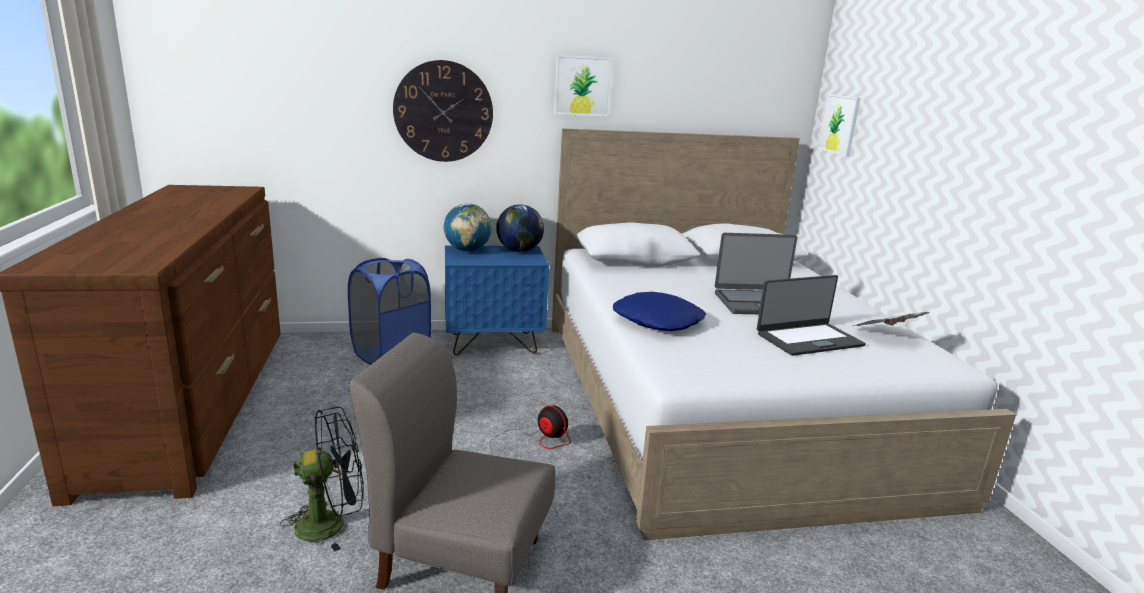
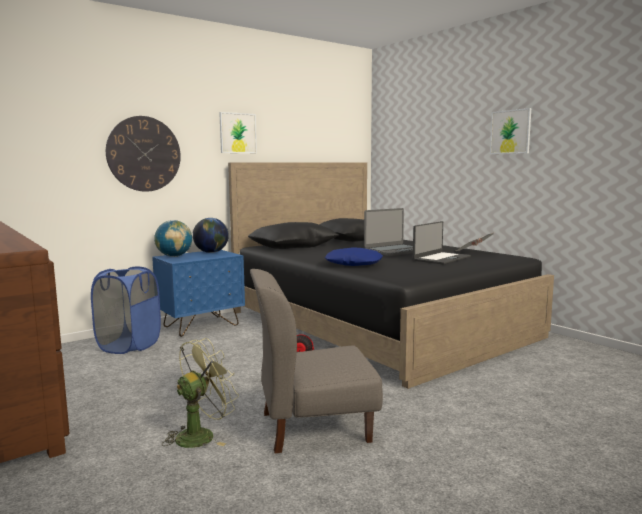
camera: 25 degrees left, 10 degrees down
(331, 523) = (201, 435): black fan -> green fan
(721, 400) = (378, 323): white bed -> black bed
(839, 124) = (391, 150): picture -> picture (510, 132)

